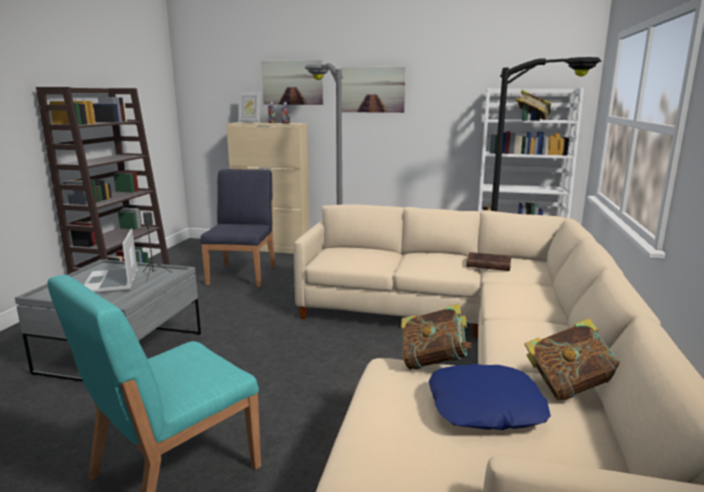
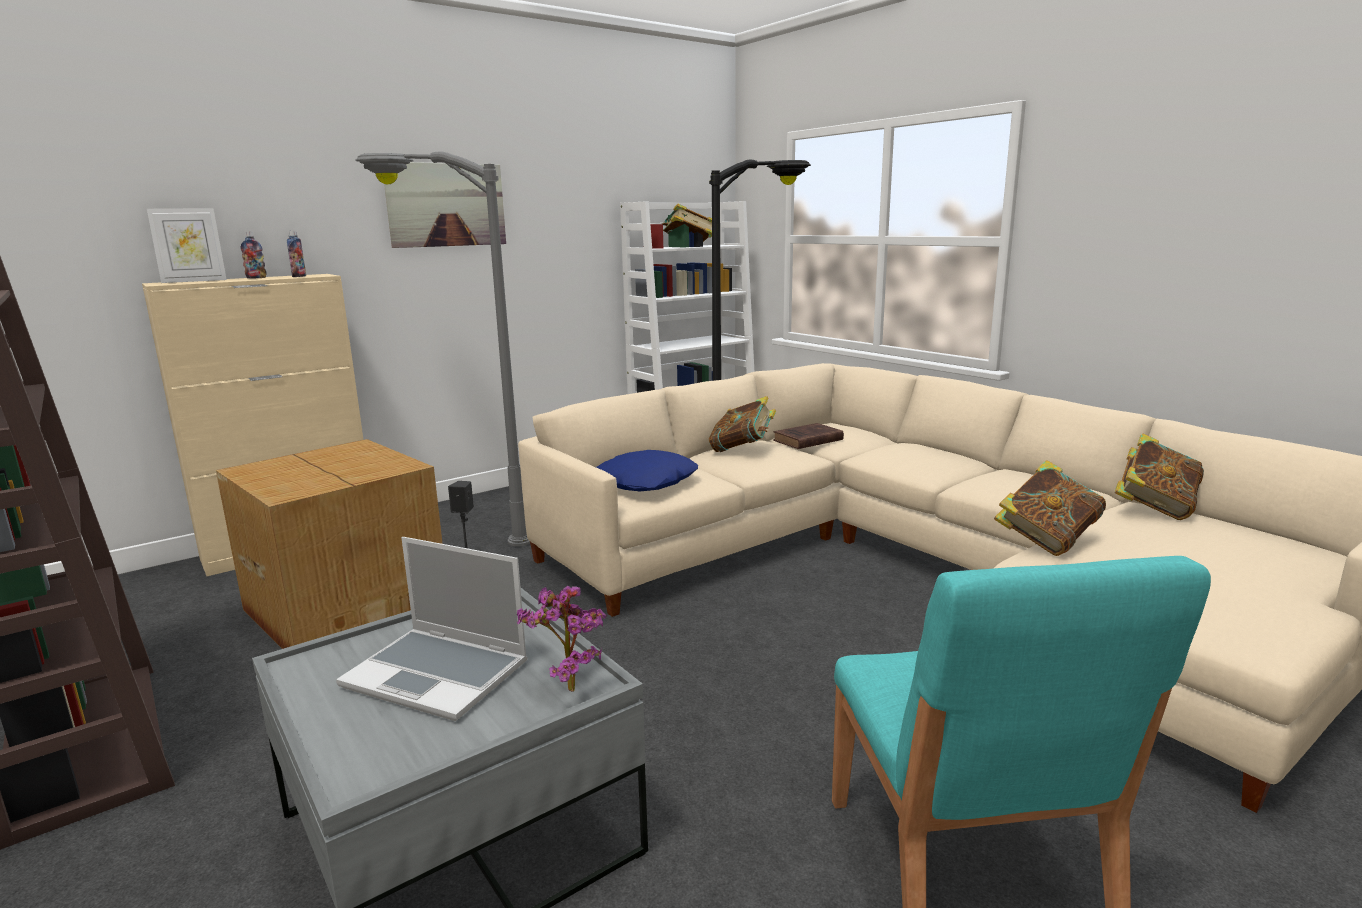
camera: 50 degrees left, 0 degrees up
(117, 301) = (566, 687): none -> potted plant
(243, 275) = (347, 606): blue chair -> cardboard box
(292, 82) = (276, 190): picture -> none
(434, 257) = (742, 450): none -> book
(485, 407) = (1181, 548): blue pillow -> blue pillow (646, 482)

